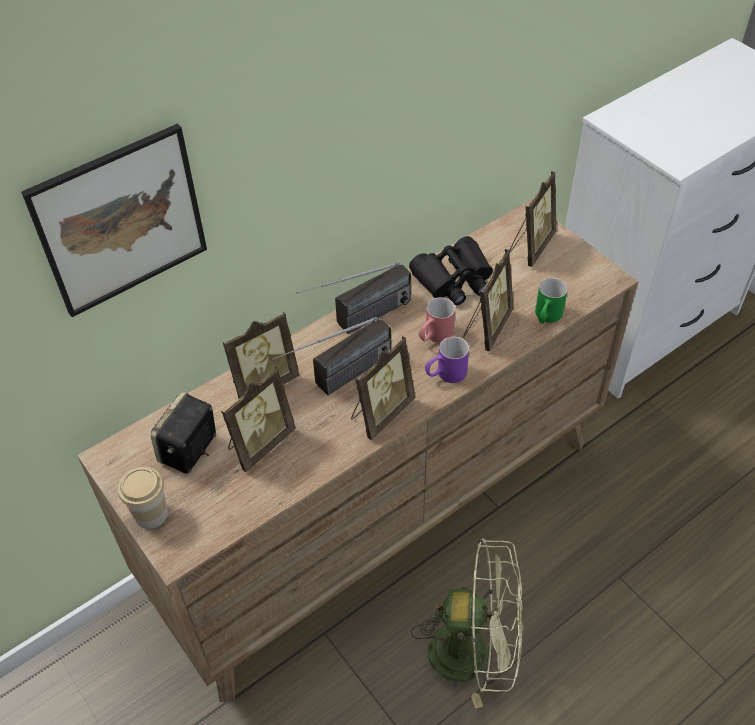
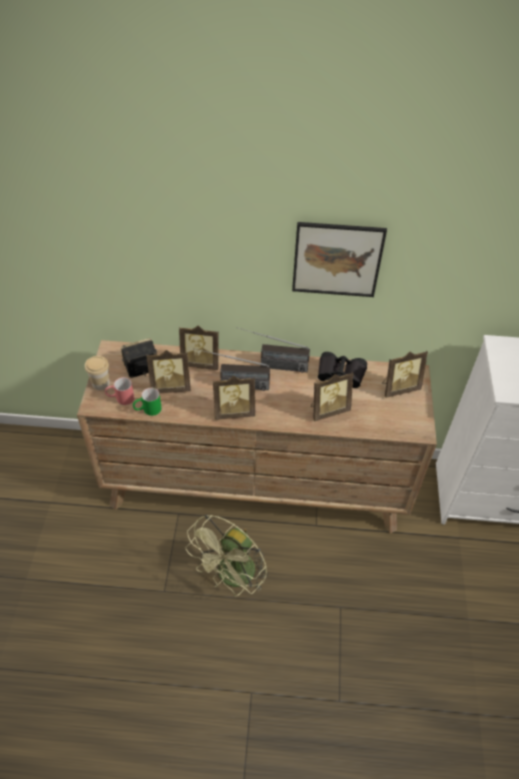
camera: 40 degrees right, 0 degrees up
(121, 221) = (149, 239): picture -> picture (337, 259)
(434, 336) = (298, 396): red mug -> red mug (120, 398)
(445, 375) = (282, 417): purple mug -> none
(473, 651) = (232, 578): green fan -> green fan turned 75 degrees clockwise
(546, 317) = (363, 426): green mug -> green mug (147, 410)

